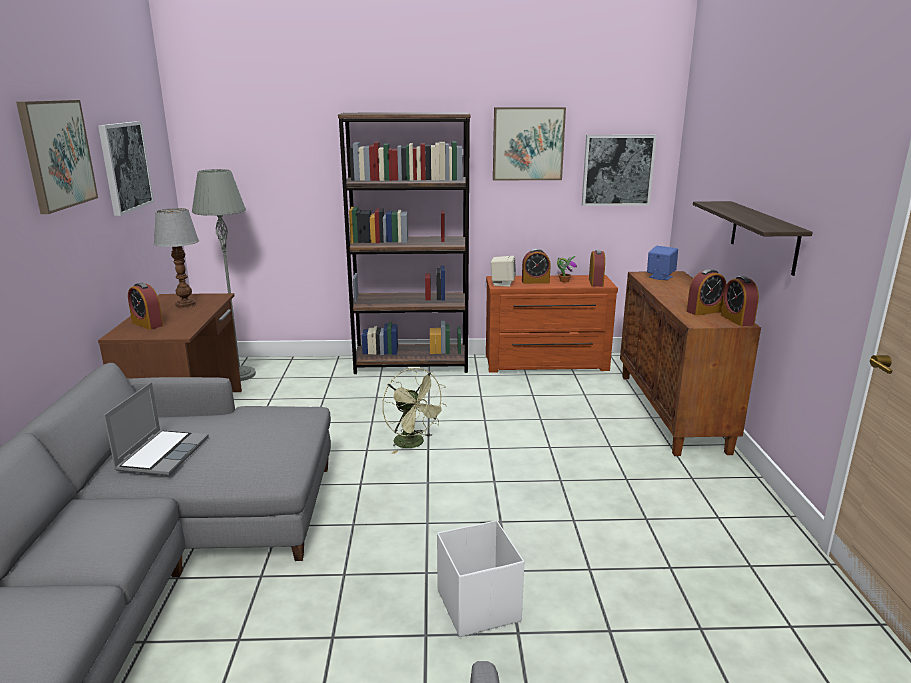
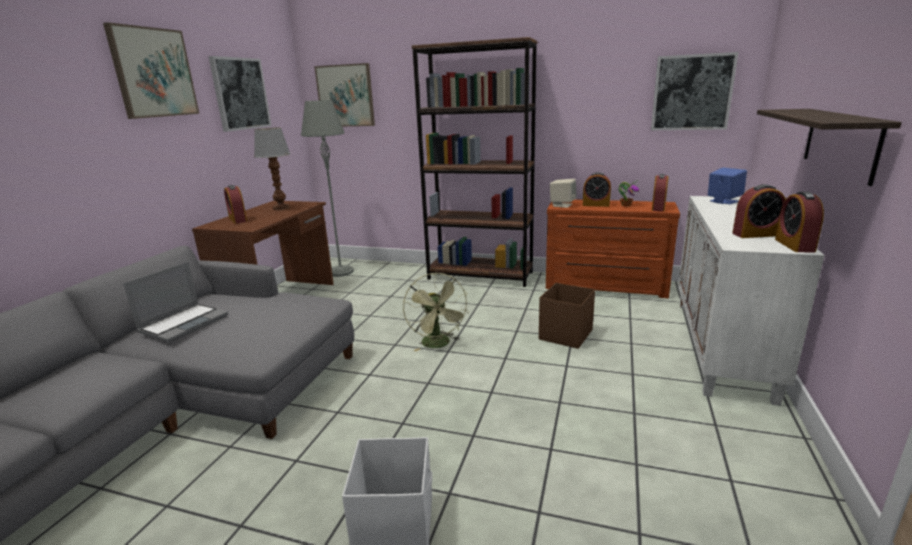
camera: 20 degrees right, 0 degrees up
(528, 144) = (596, 69): picture -> picture (345, 96)
(533, 418) = (565, 335): none -> brown storage box
(672, 412) = (722, 347): brown cabinet -> white cabinet

